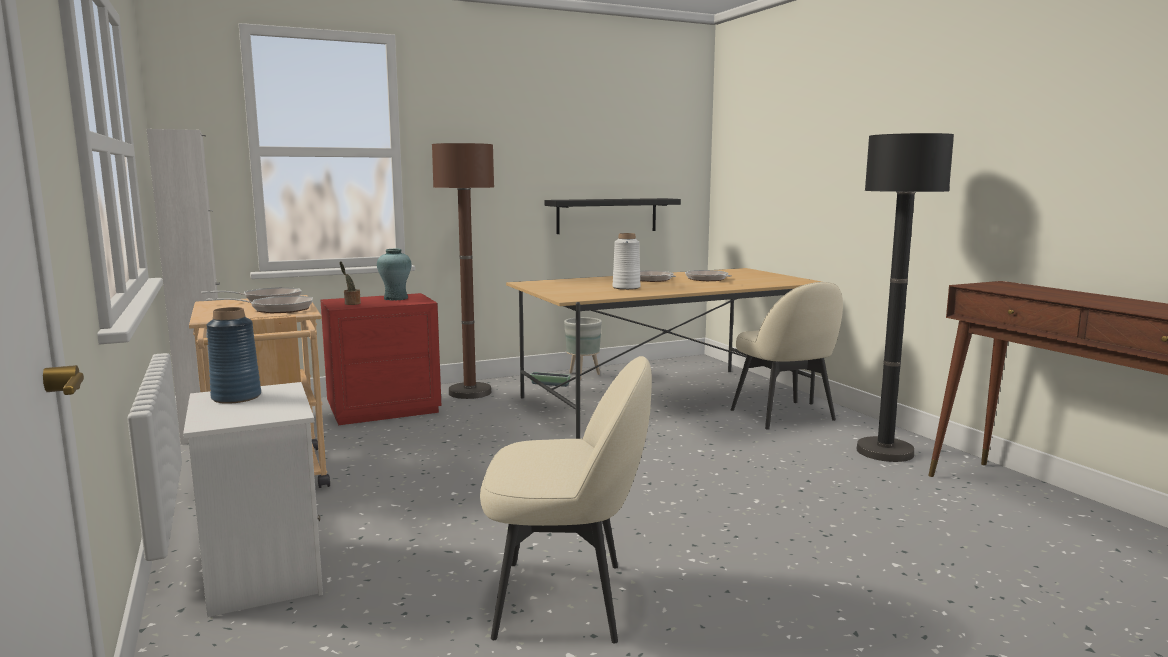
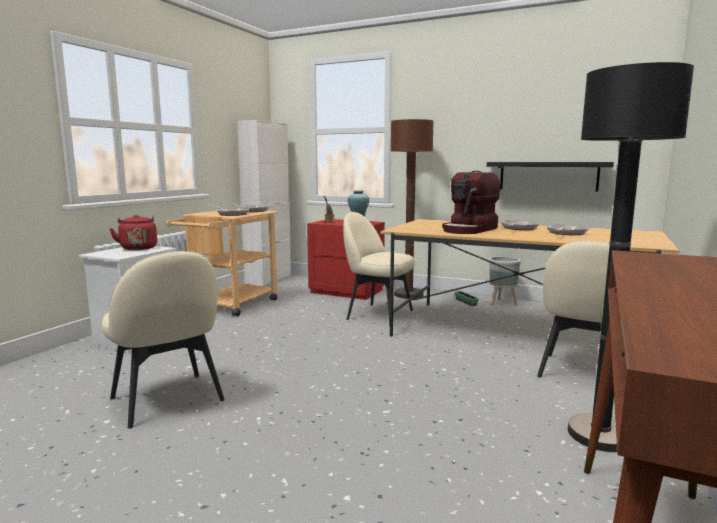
camera: 50 degrees right, 0 degrees up
(236, 397) = (138, 248): blue vase -> red kettle
(502, 423) = (378, 314): none -> beige chair
(626, 287) = (470, 230): white vase -> coffee machine

